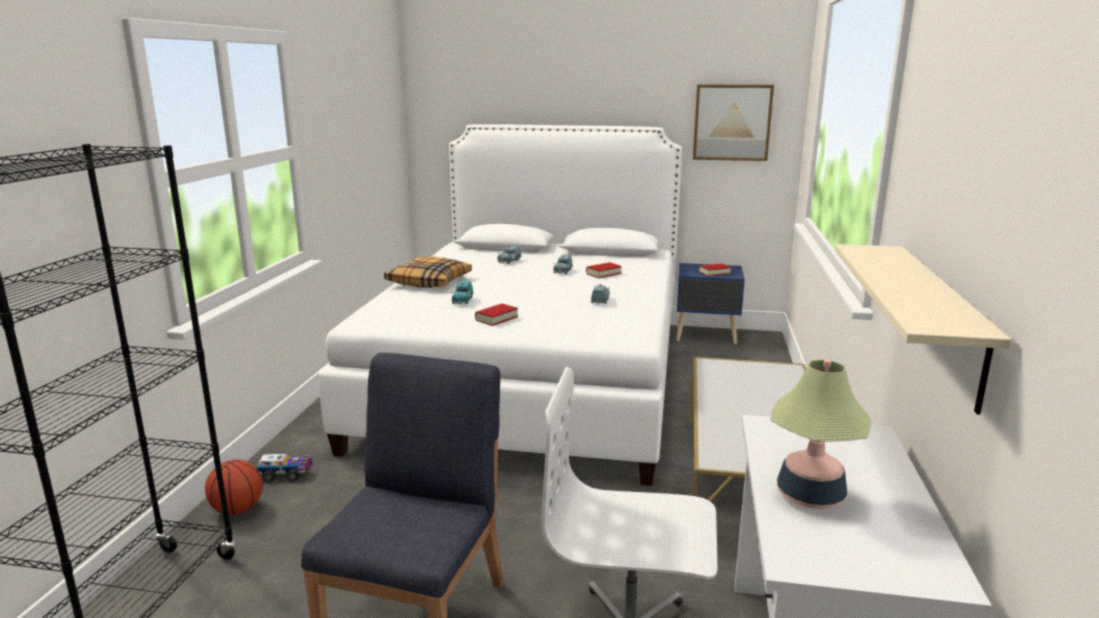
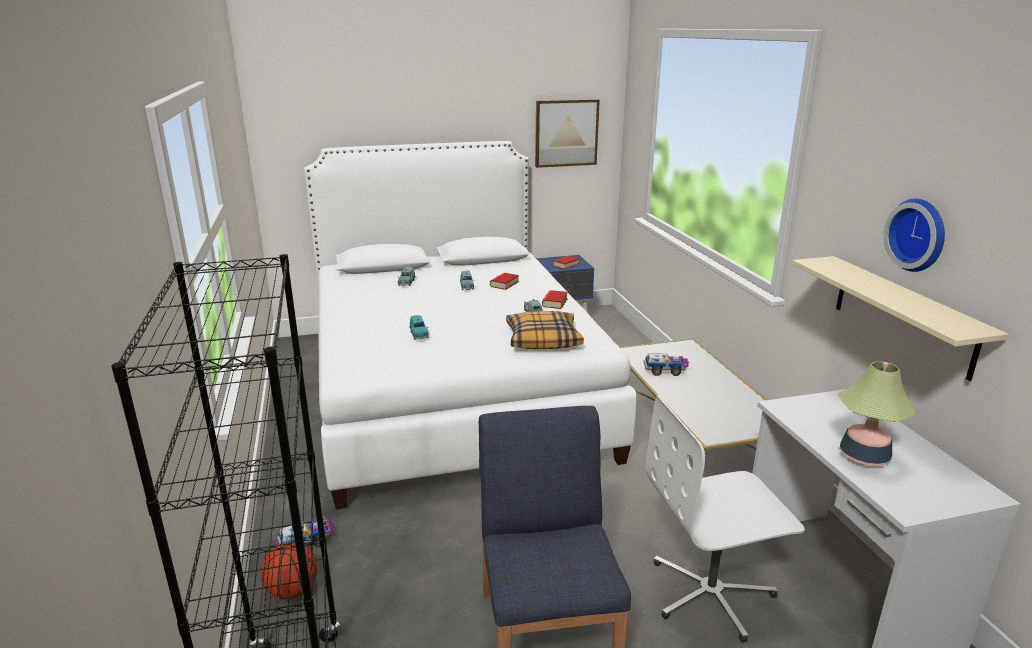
camera: 25 degrees left, 5 degrees up
(429, 282) = (359, 318): pillow -> pillow (543, 339)
(496, 318) = (469, 348): book -> book (554, 302)
(732, 388) = (665, 371): none -> toy truck
(958, 204) = (919, 234): none -> wall clock

